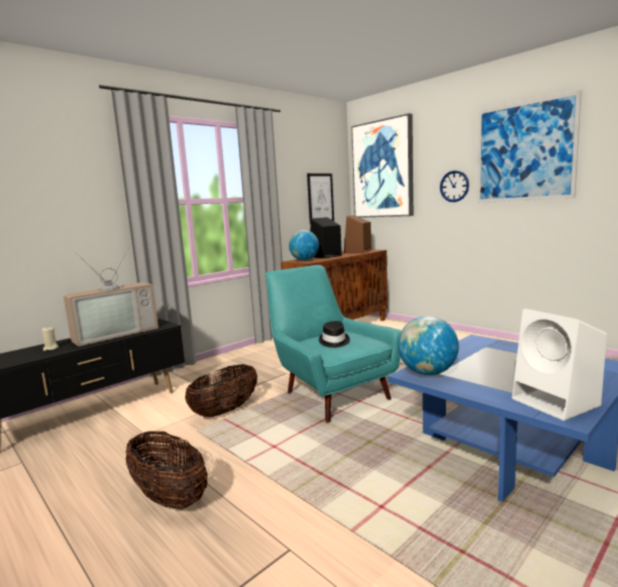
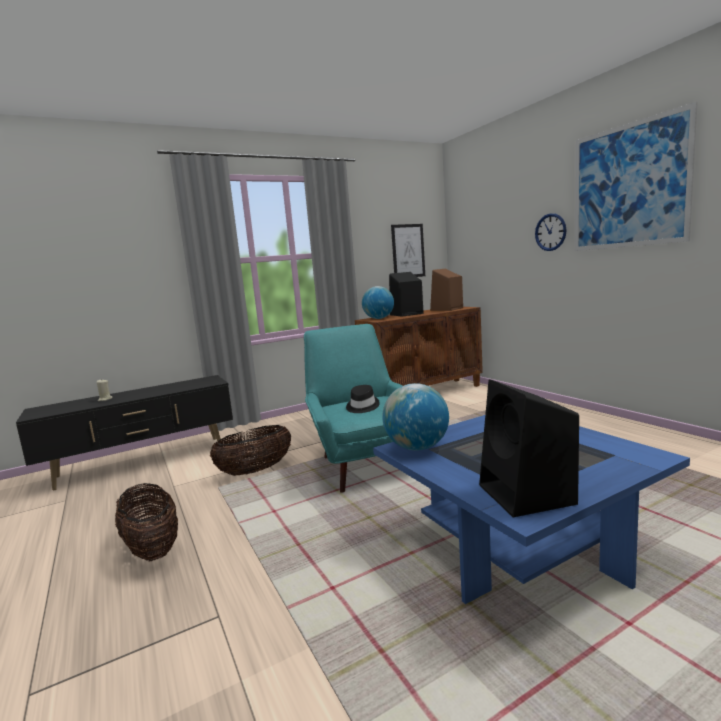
camera: 15 degrees right, 0 degrees up
(115, 333) = (167, 388): television -> none
(383, 169) = (477, 216): picture -> none
(557, 403) = (528, 495): white speaker -> black speaker

